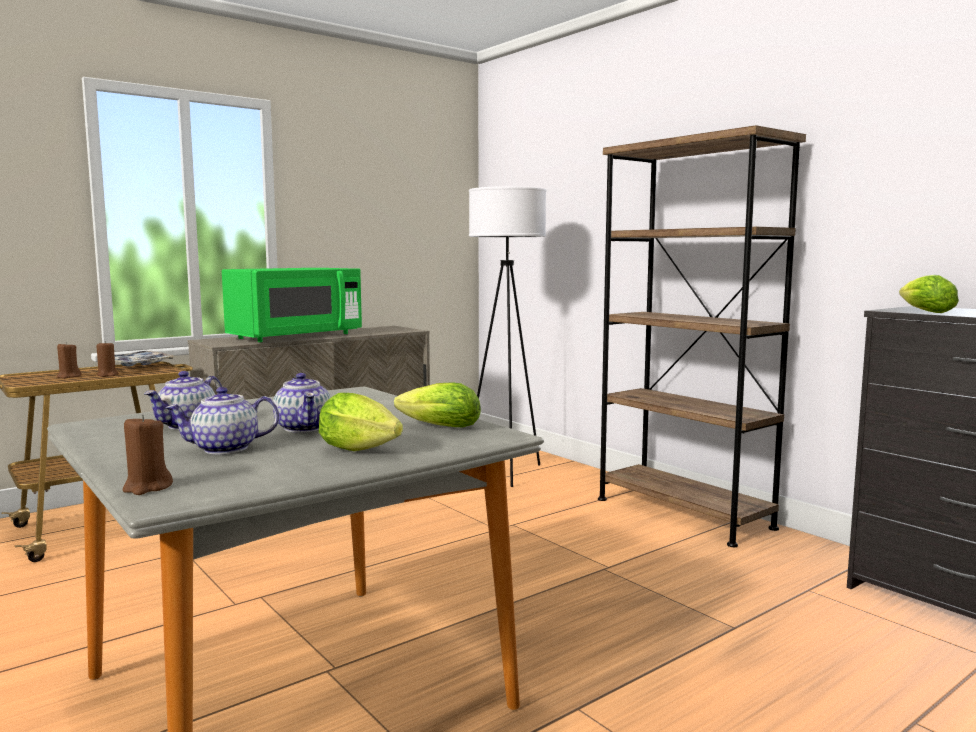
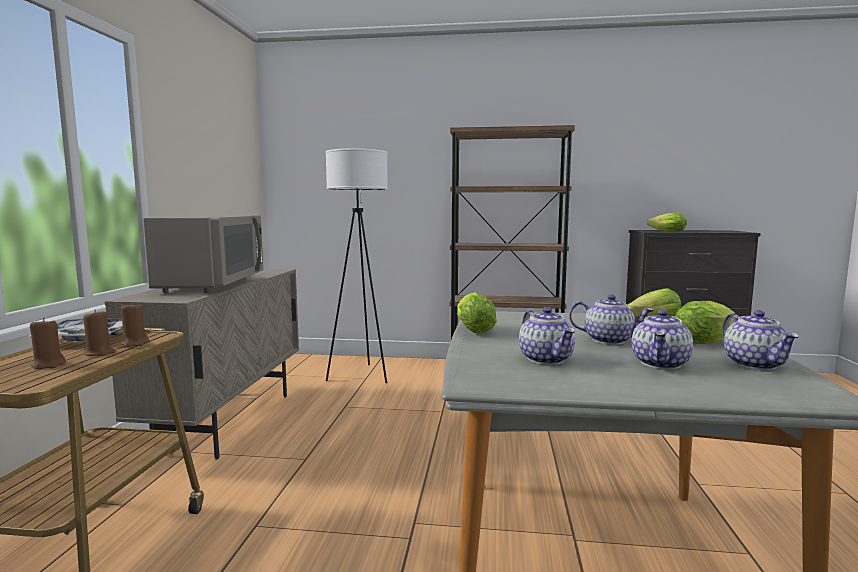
camera: 45 degrees left, 0 degrees up
(147, 487) = (787, 397): brown candle -> brown candle (135, 343)
(271, 399) = (473, 330): none -> lettuce
(277, 471) = (755, 364): none -> teapot
(295, 336) = (213, 285): green microwave -> grey microwave

